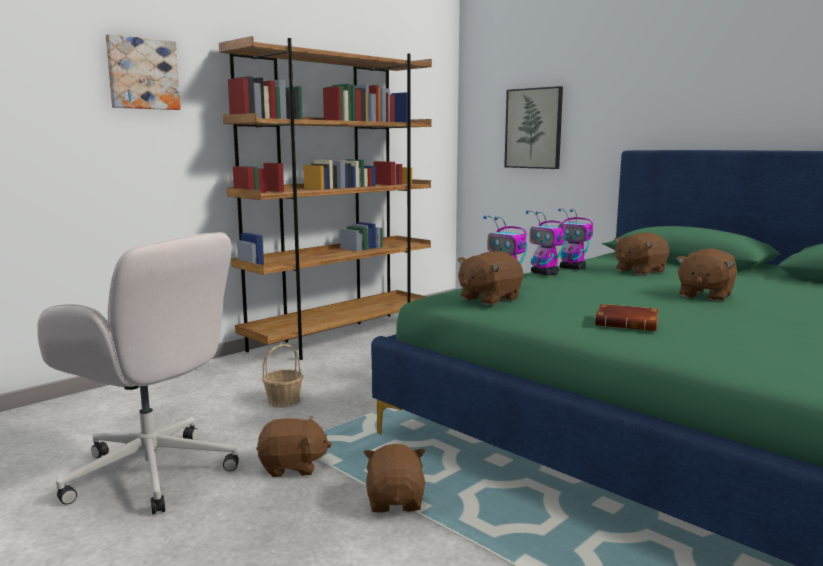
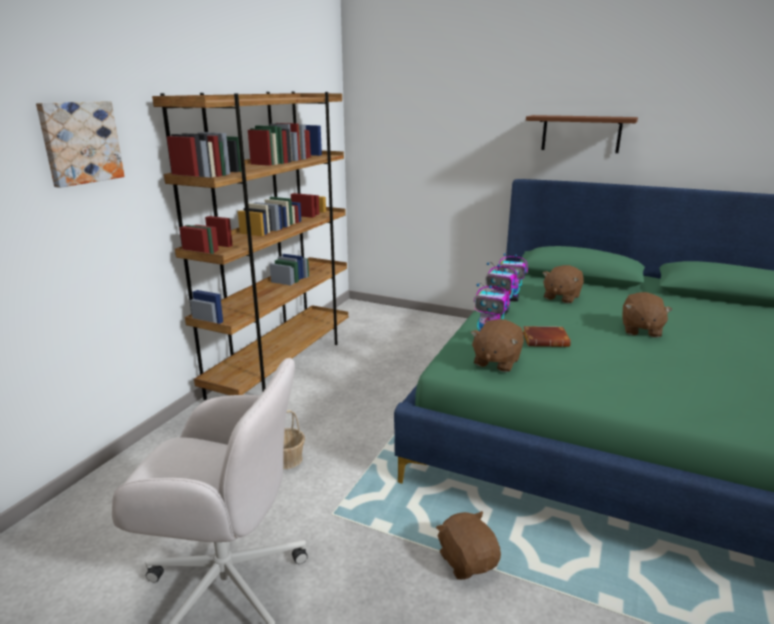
camera: 20 degrees left, 10 degrees up
(292, 467) = (354, 542): brown plush toy -> none
(534, 128) = (424, 152): picture -> none
(628, 323) = (629, 381): brown book -> brown book (546, 340)
(704, 94) = (581, 134): none -> brown shelf

